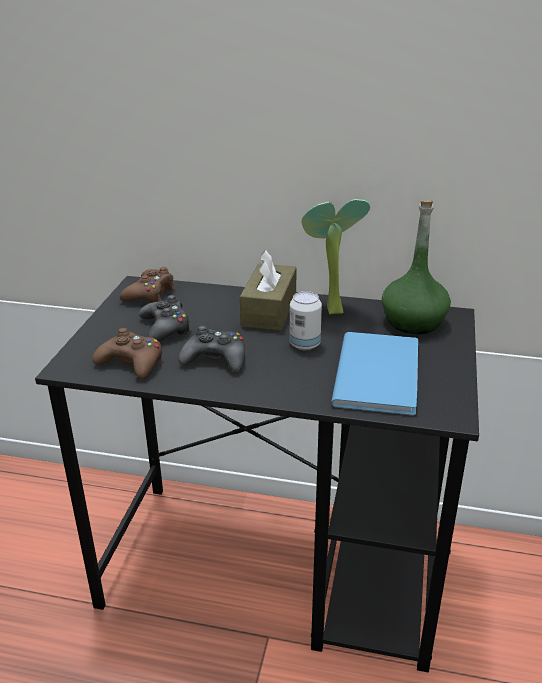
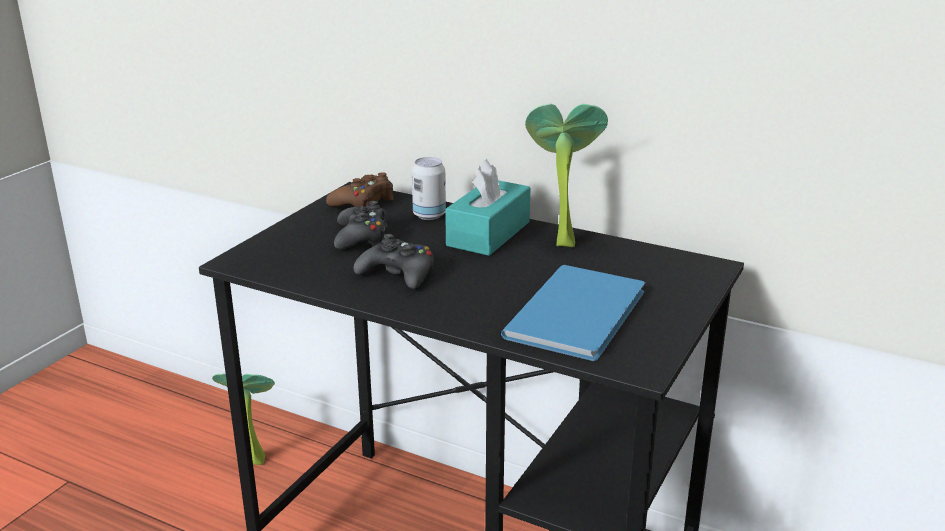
camera: 15 degrees right, 5 degrees down
(63, 513) = (255, 458): none -> potted plant
(132, 363) = (305, 266): brown game controller -> none
(269, 310) = (488, 234): brown tissue box -> turquoise tissue box
(304, 344) = (509, 273): can -> can (429, 215)
(413, 322) = (655, 266): green bottle -> none

